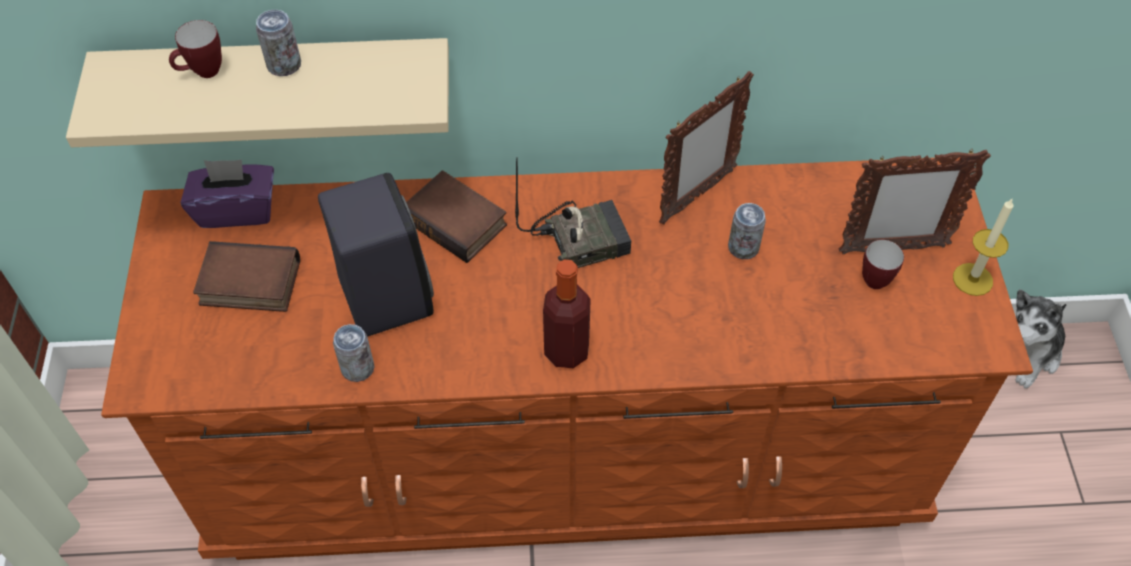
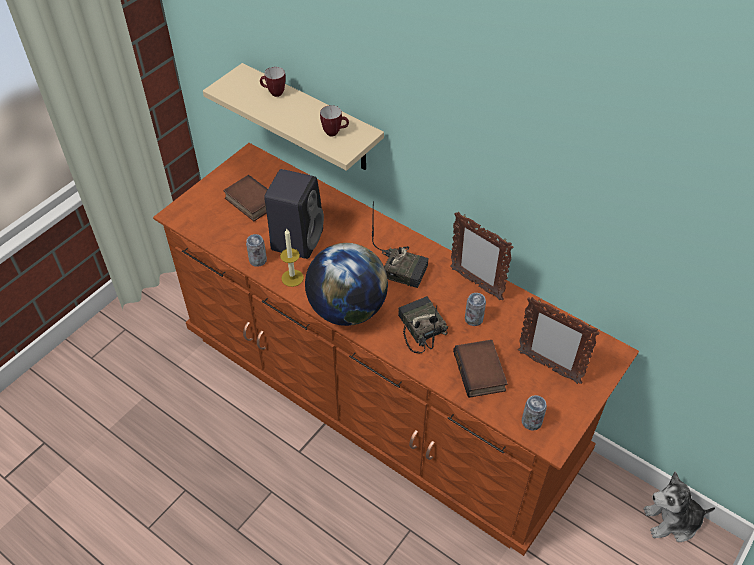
camera: 40 degrees right, 5 degrees down
(237, 209) = (275, 170): purple tissue box -> none
(284, 65) = (307, 107): can -> can (531, 422)
(458, 222) = (357, 229): book -> book (481, 372)
(566, 351) = (347, 309): bottle -> globe
(690, 309) = (420, 328): none -> radio
(696, 197) = (475, 284): picture frame -> picture frame turned 45 degrees clockwise
(877, 278) = (525, 374): mug -> mug (335, 132)
(972, 279) = (575, 407): candle -> candle (292, 278)

